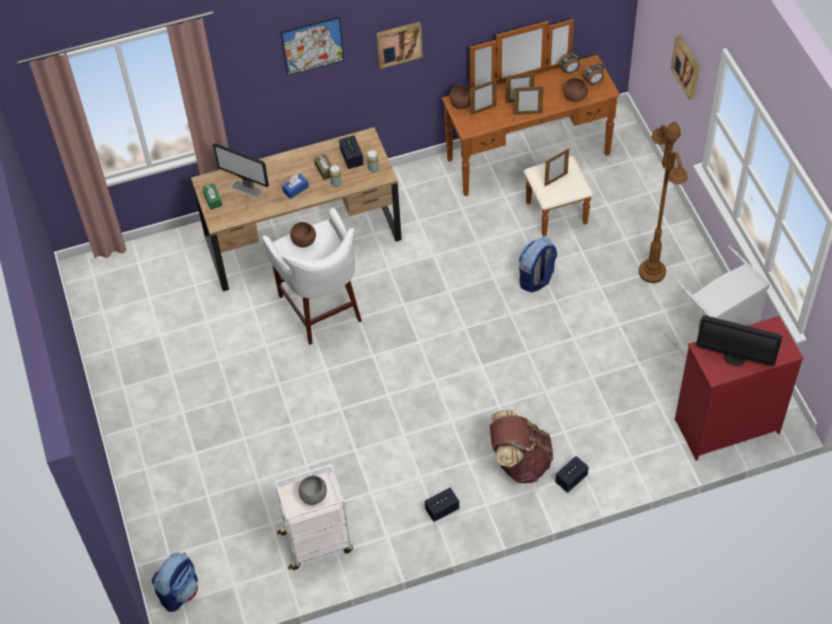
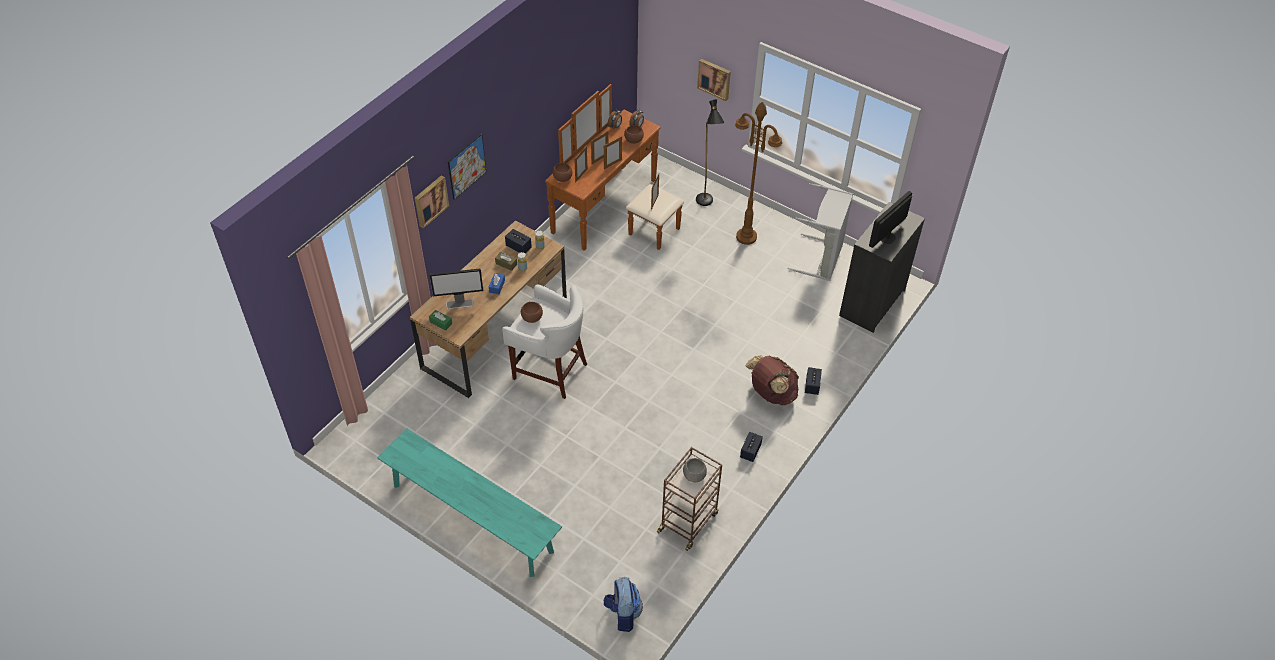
camera: 40 degrees left, 5 degrees down
(128, 412) = (472, 518): none -> turquoise bench
(317, 542) = (688, 521): white cart -> brown cart
(398, 43) = (515, 144): picture -> picture (430, 201)
(536, 279) = (679, 277): backpack -> none
(640, 211) = (706, 204): none -> black floor lamp
(726, 425) = (871, 302): red dresser -> black dresser
(734, 357) = (887, 238): monitor -> monitor turned 150 degrees clockwise

